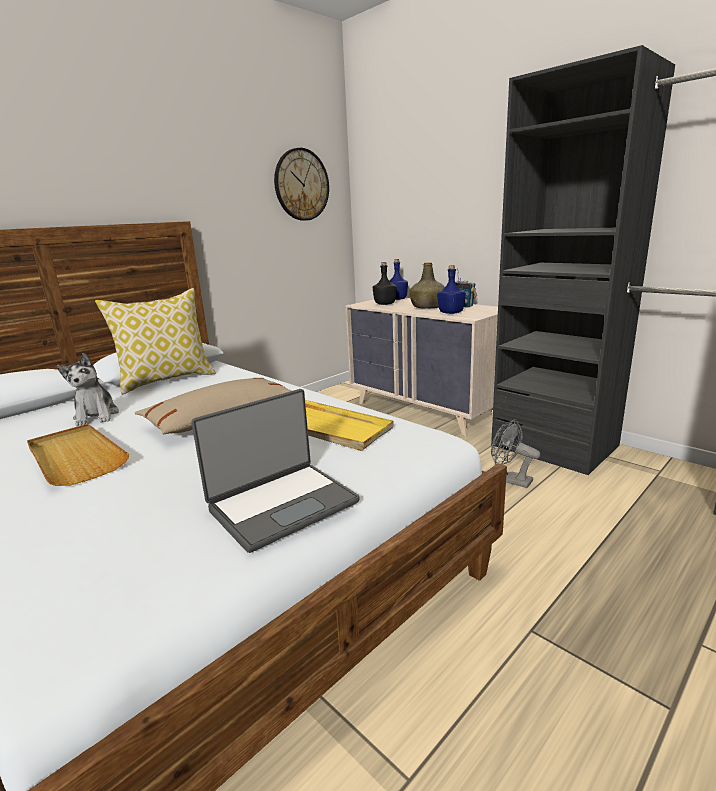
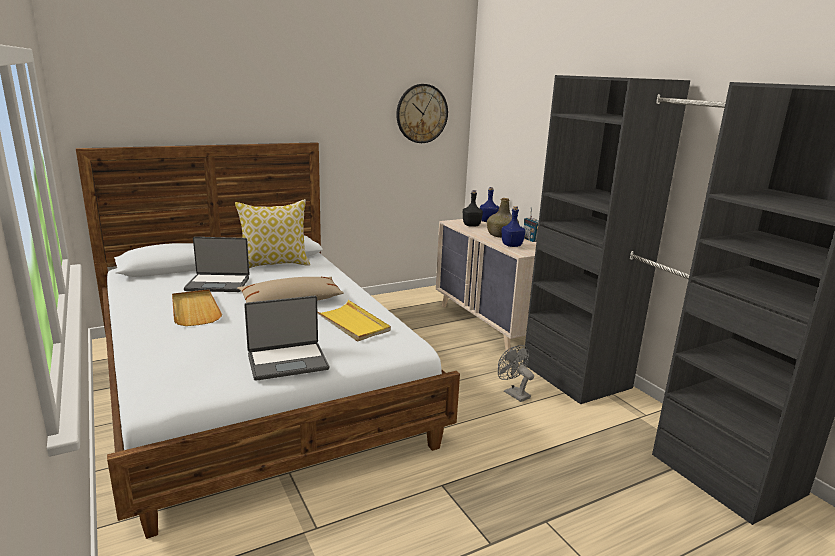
camera: 15 degrees right, 0 degrees up
(96, 416) = (218, 284): plush toy -> laptop

